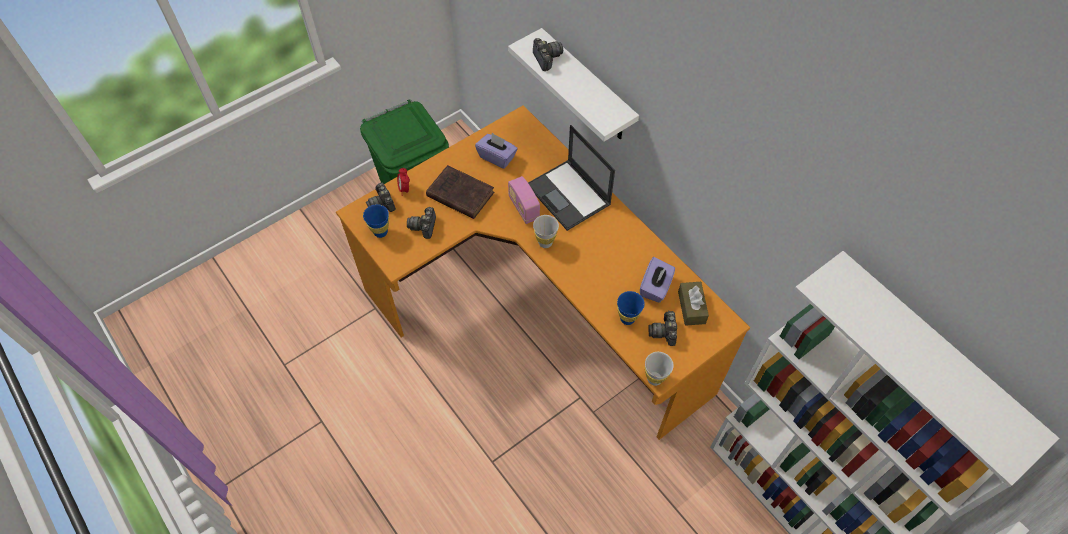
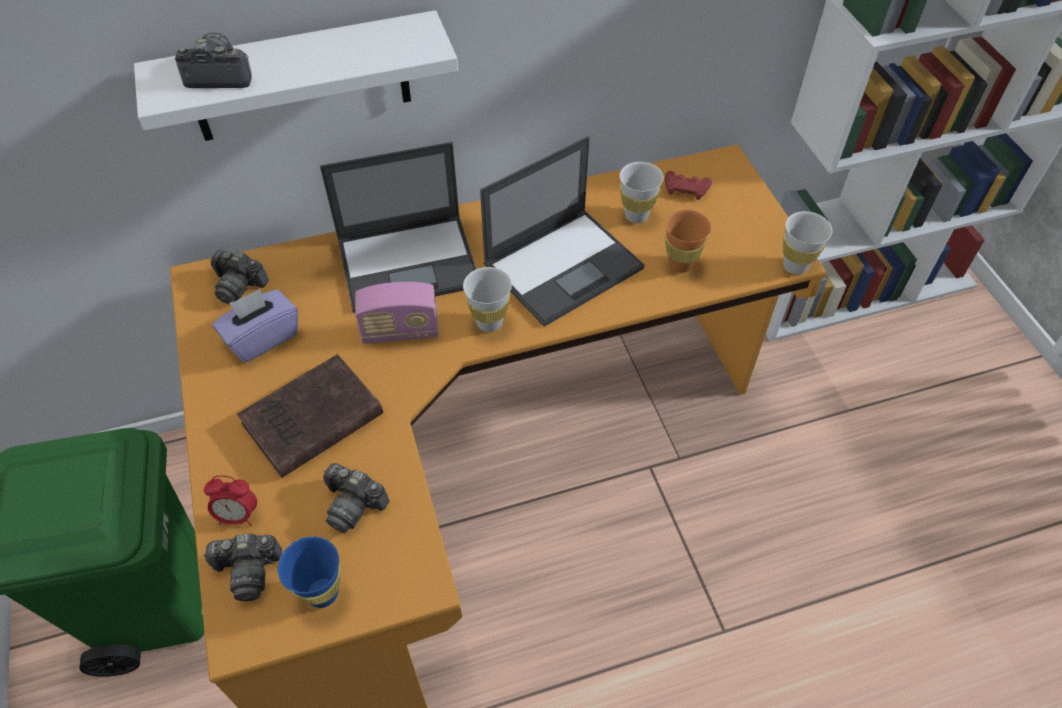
camera: 70 degrees left, 5 degrees down
(600, 263) = (564, 265): none -> laptop
(627, 318) = (680, 264): blue cup -> orange cup
(655, 287) = (636, 215): purple tissue box -> white cup
(664, 332) = (718, 231): camera -> camera (239, 285)
(691, 307) = (686, 189): brown tissue box -> red game controller

